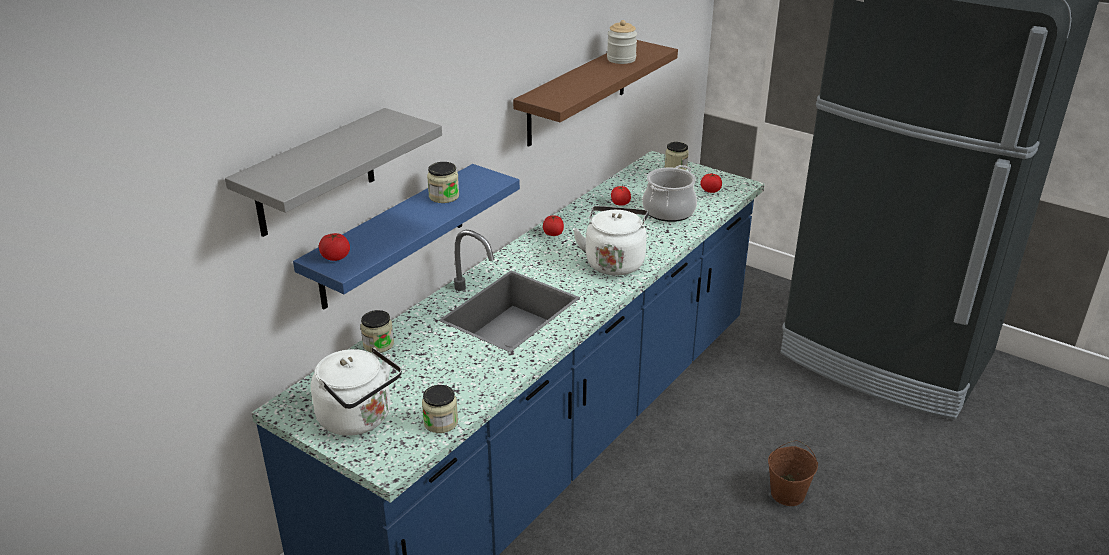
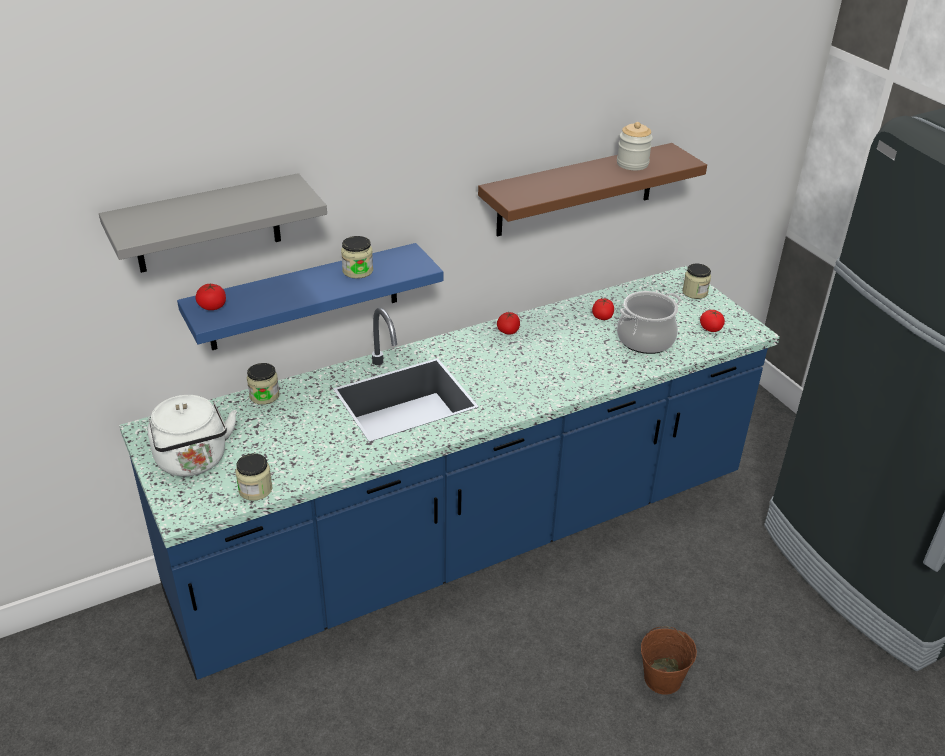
camera: 25 degrees right, 5 degrees up
(614, 262) = (543, 379): white kettle -> none

